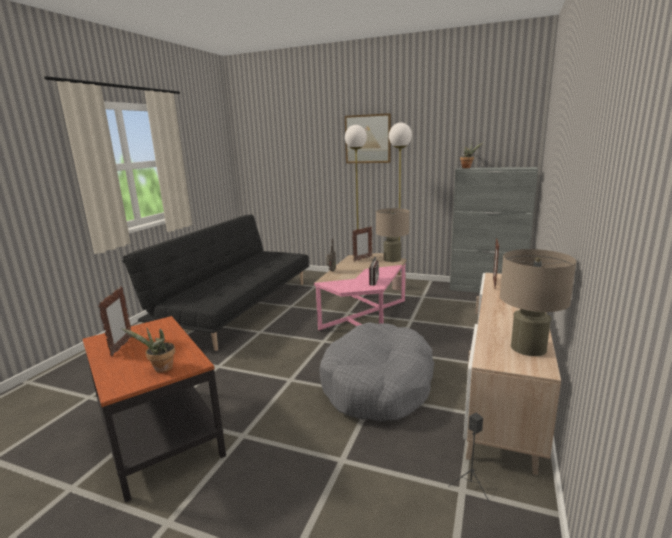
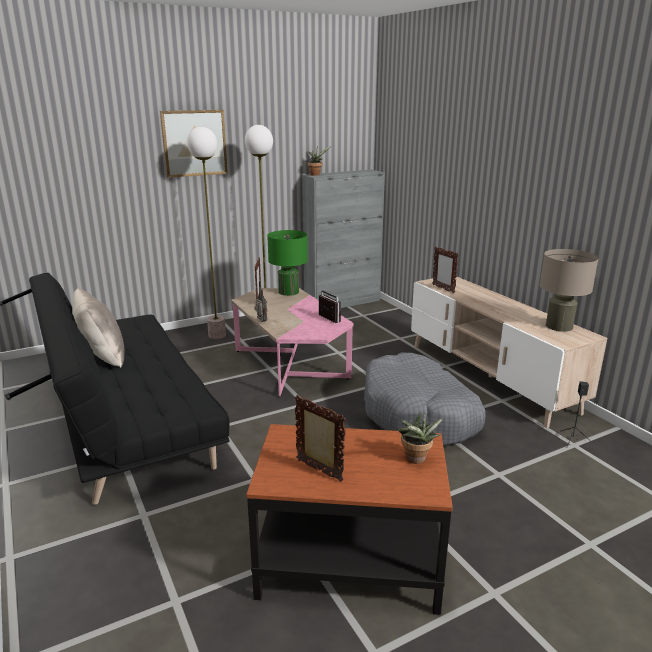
camera: 50 degrees left, 5 degrees up
(236, 266) = (102, 356): none -> beige pillow
(392, 259) = (288, 292): beige table lamp -> green table lamp

